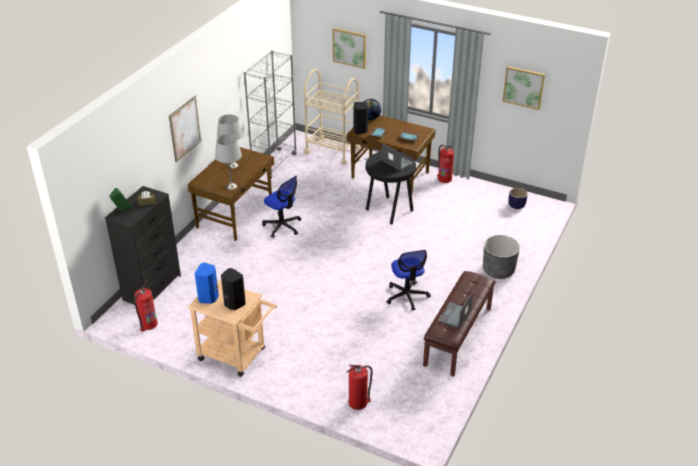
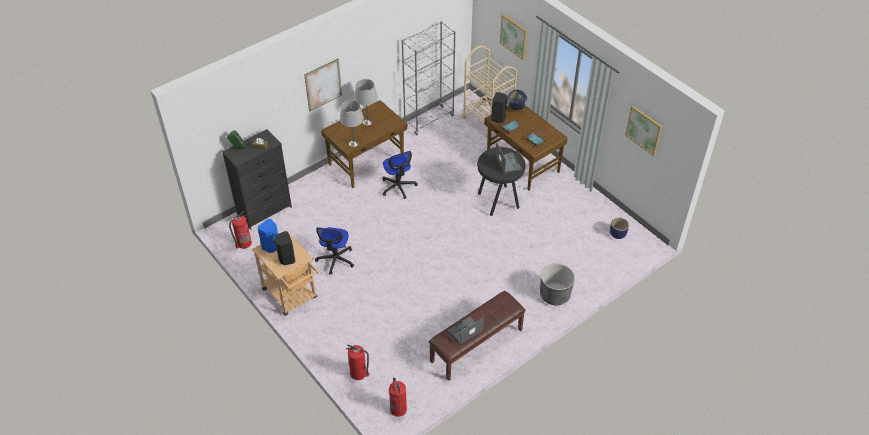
camera: 25 degrees right, 10 degrees up
(407, 296) = (459, 291): office chair -> office chair (335, 259)
(444, 178) = (570, 183): fire extinguisher -> fire extinguisher (398, 408)

